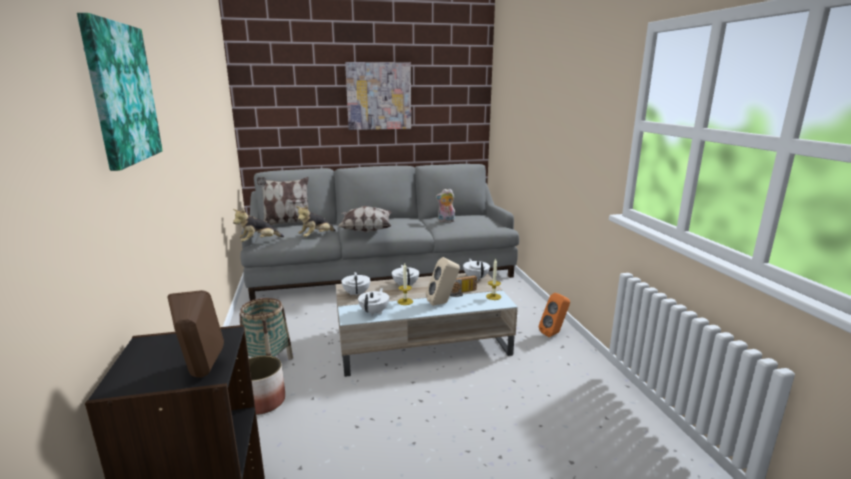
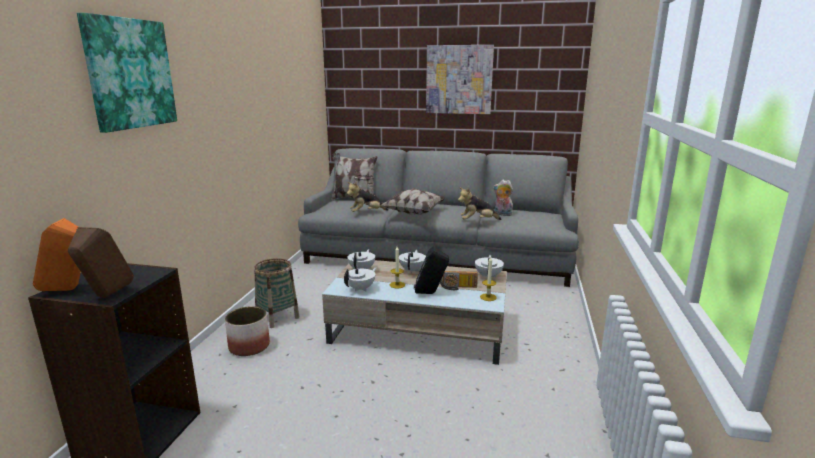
camera: 25 degrees right, 0 degrees up
(259, 242) = (315, 211): plush toy -> plush toy (477, 221)
(443, 303) = (430, 293): beige speaker -> black speaker
(554, 333) = (564, 354): orange speaker -> orange speaker (70, 289)

